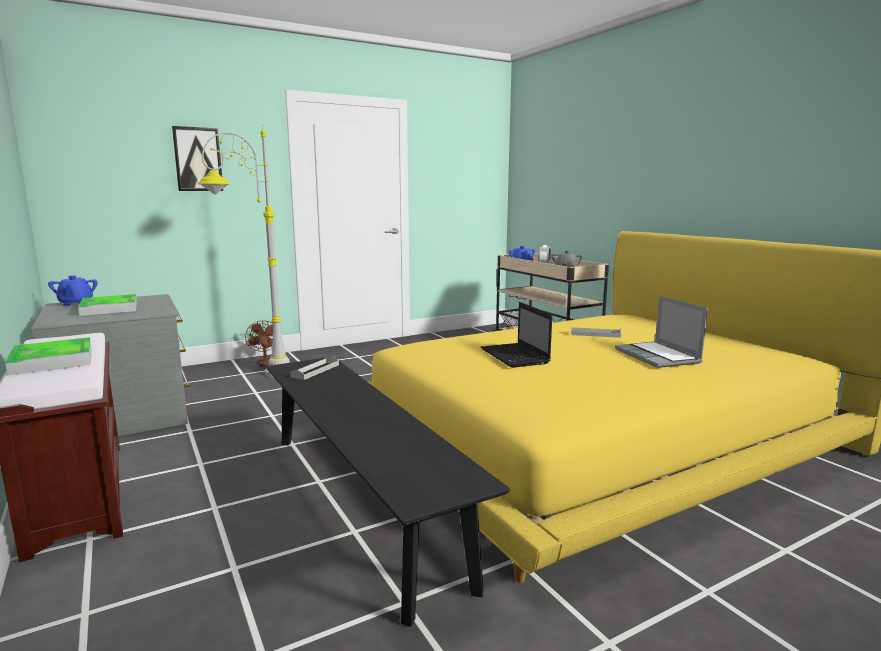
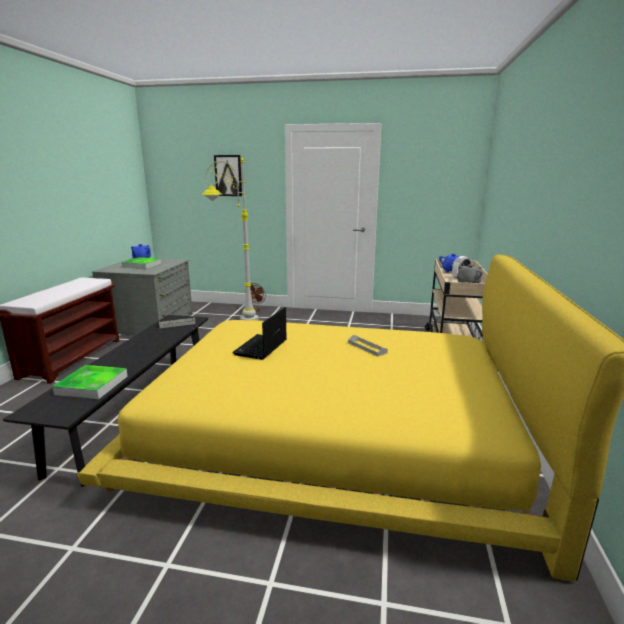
camera: 40 degrees right, 5 degrees up
(52, 361) = (55, 291): tray -> tray (92, 385)
(658, 356) = (352, 382): laptop -> none

